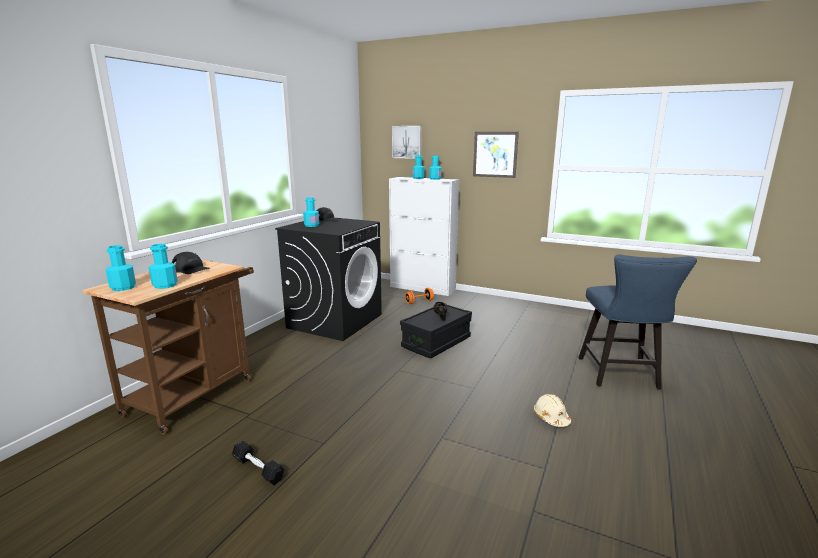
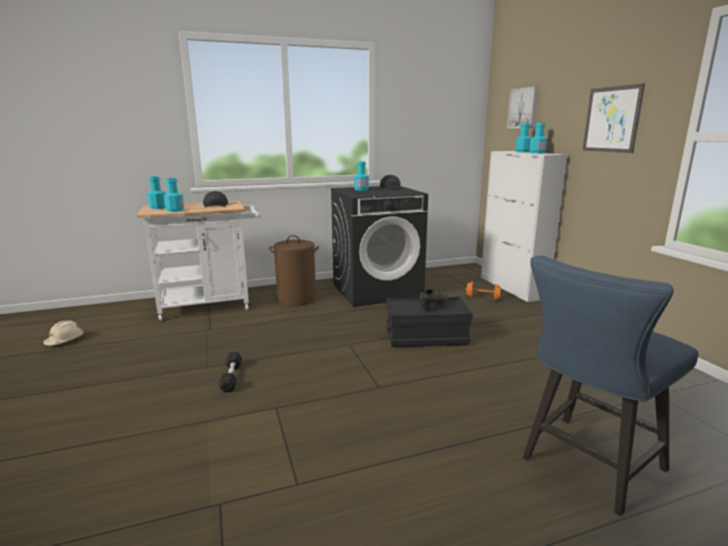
camera: 45 degrees right, 0 degrees up
(196, 393) = (211, 305): brown cart -> white cart
(258, 469) = (154, 361): black dumbbell -> black dumbbell (231, 377)
(278, 352) = (297, 299): none -> brown laundry basket
(551, 417) = (397, 451): beige hard hat -> beige hard hat (65, 340)

